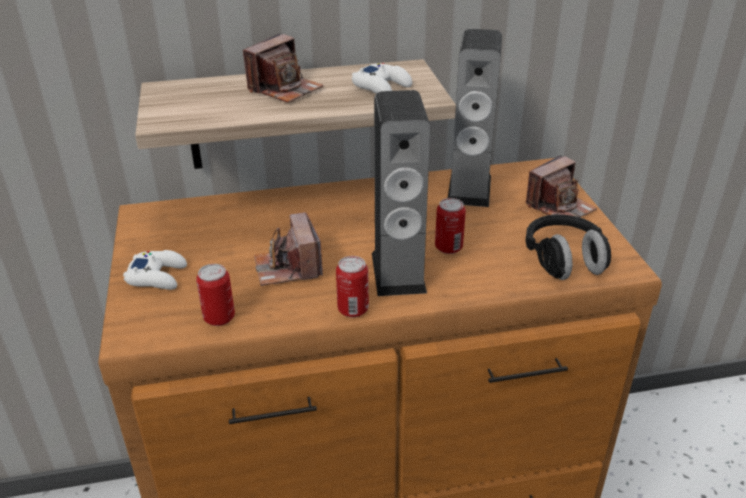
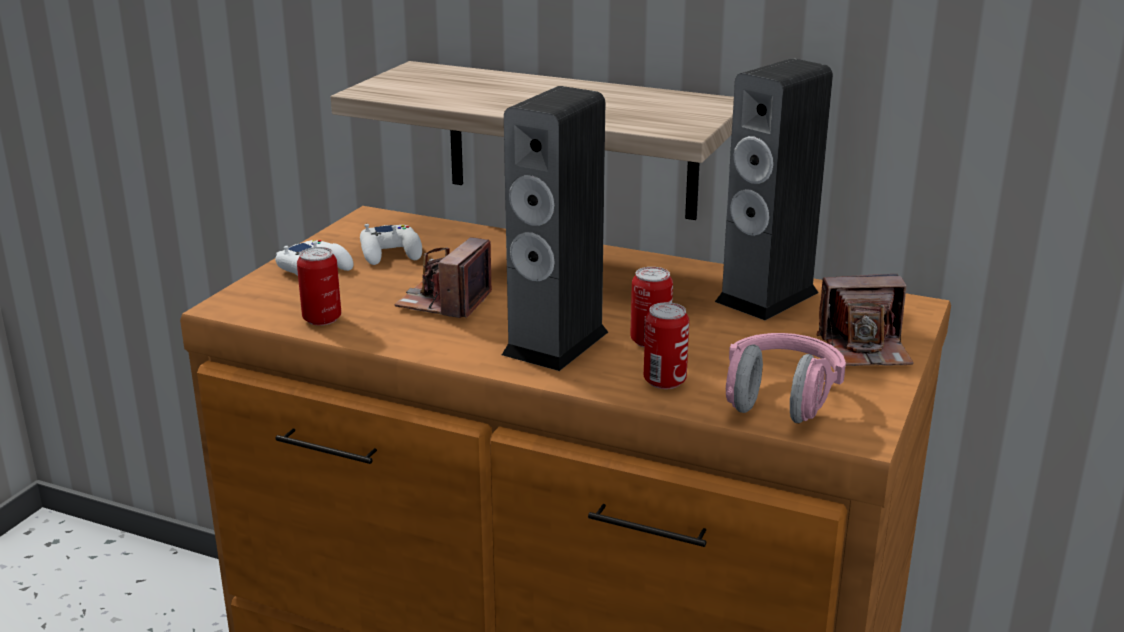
camera: 35 degrees right, 10 degrees down
(285, 89) = (536, 92): camera -> none
(353, 309) = (458, 357): can -> can (664, 381)
(382, 87) = (646, 111): white game controller -> white game controller (391, 252)
(564, 261) = (779, 399): black headphones -> pink headphones

